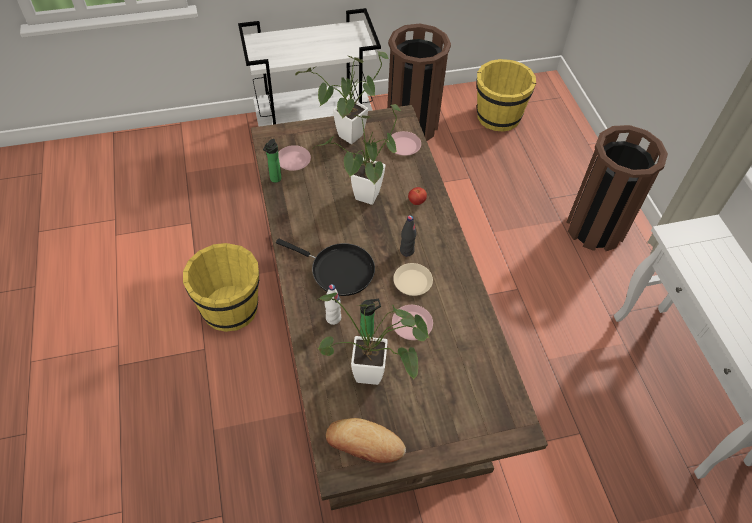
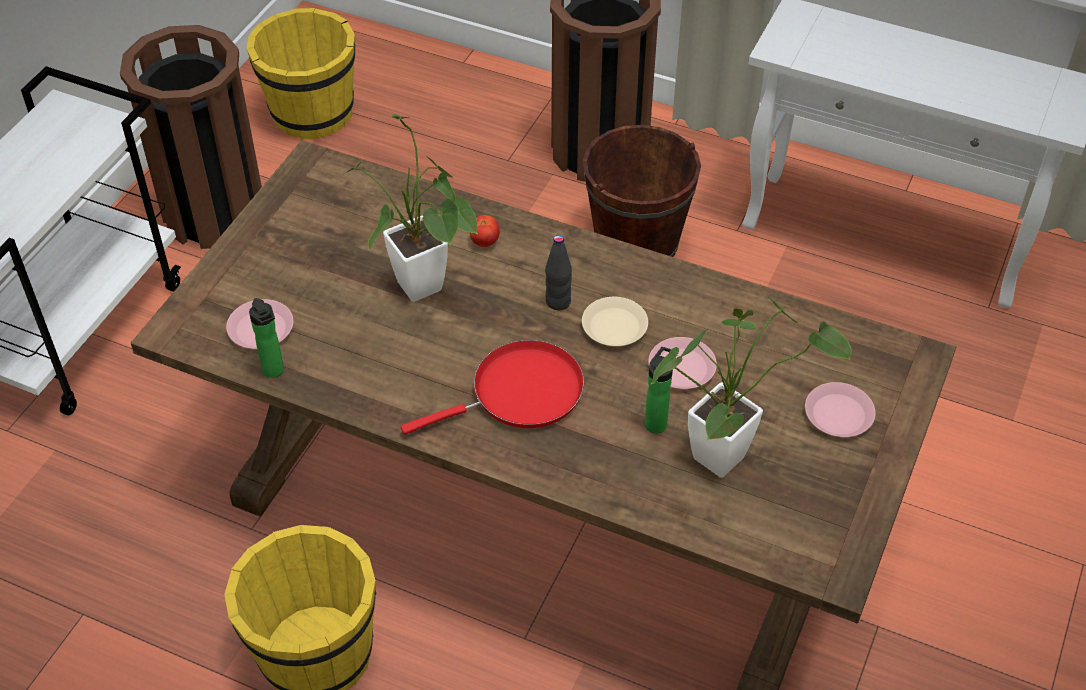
camera: 50 degrees left, 5 degrees down
(333, 318) = (596, 445): white bottle -> none
(338, 270) = (520, 393): black frying pan -> red frying pan
(346, 139) = (286, 246): potted plant -> none
(364, 443) = (819, 522): bread -> none
(404, 146) = (371, 194): pink plate -> pink plate (838, 414)
(555, 279) = (636, 243): none -> brown bucket

